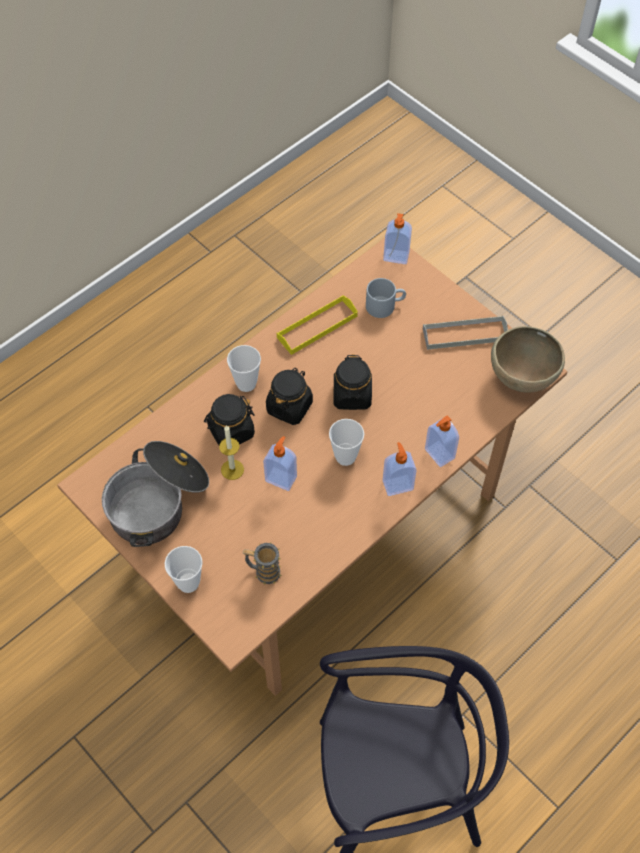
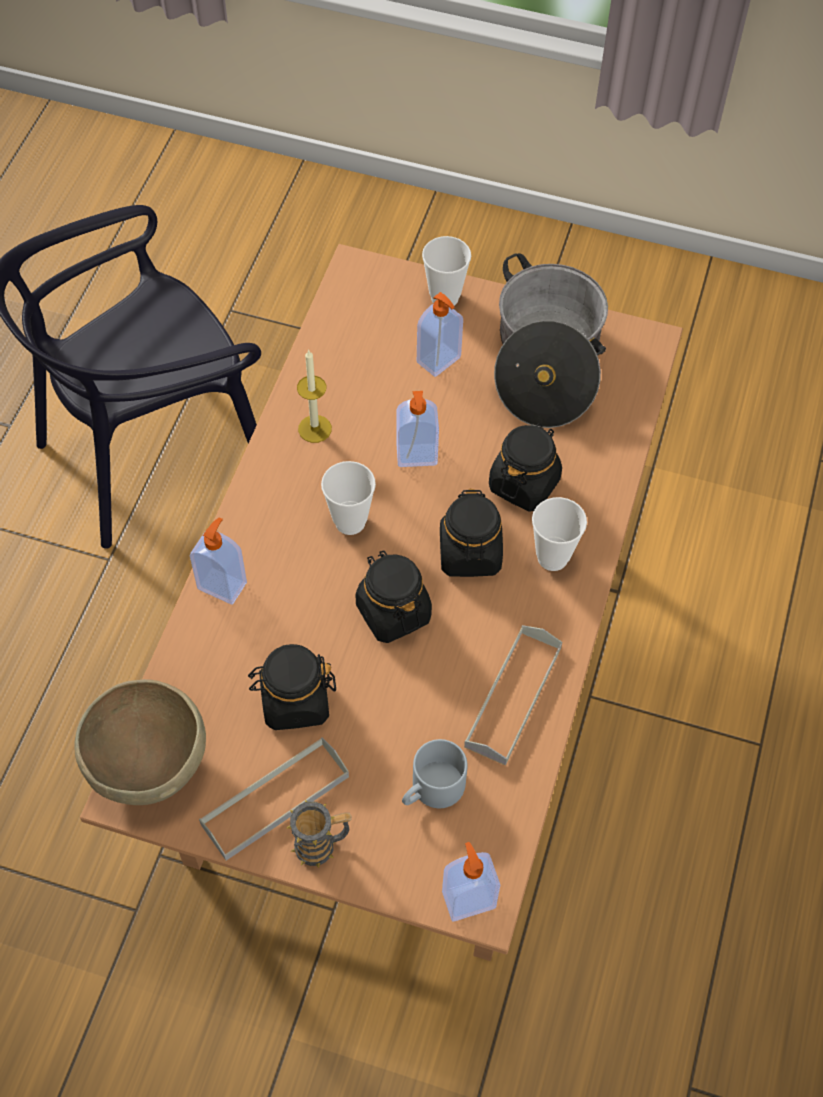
camera: 150 degrees right, 0 degrees up
(232, 469) = (486, 438): candle -> candle (315, 429)
(263, 571) = (366, 345): mug -> mug (322, 845)
(317, 327) = (513, 697): yellow tray -> grey tray
(397, 484) = (259, 518): soap dispenser -> soap dispenser (439, 361)
(430, 375) = (294, 701): none -> black jar

